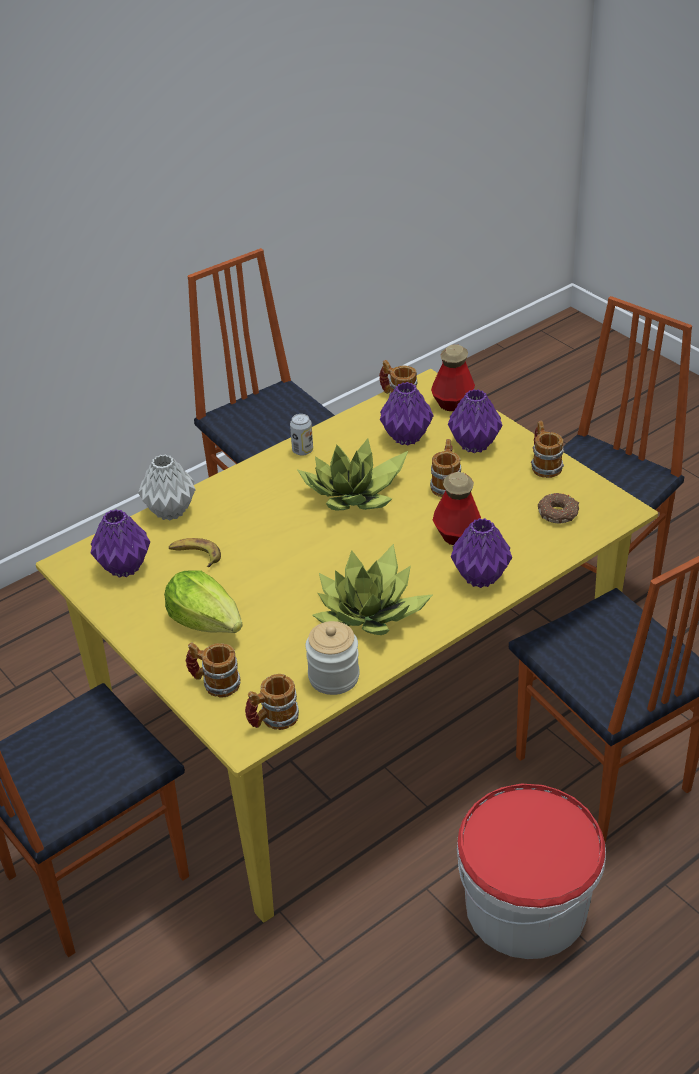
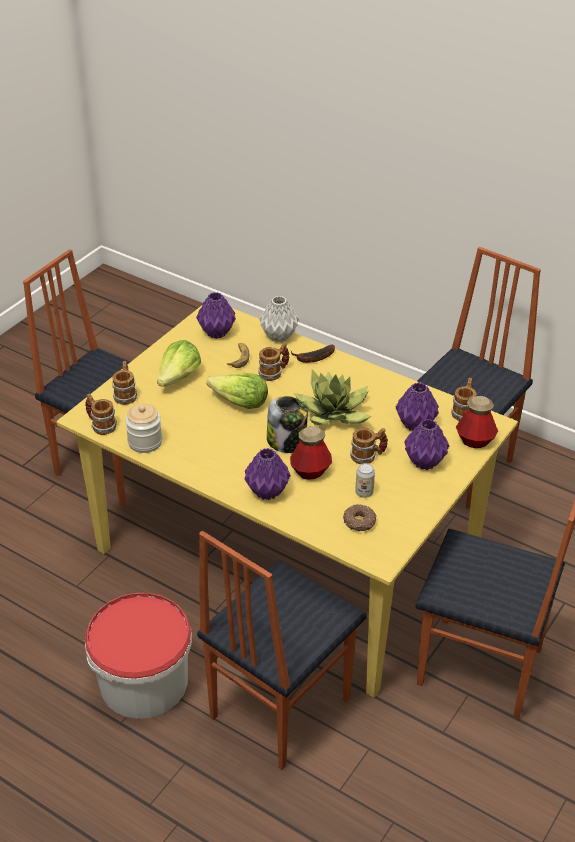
camera: 70 degrees right, 0 degrees up
(235, 490) = (313, 358): none -> banana
(293, 572) = (239, 403): none -> lettuce
(302, 450) = (373, 378): can -> can (364, 492)
(370, 612) = (211, 445): potted plant -> none
(392, 543) = (287, 441): none -> jar
(544, 465) = (418, 505): mug -> mug (274, 372)

